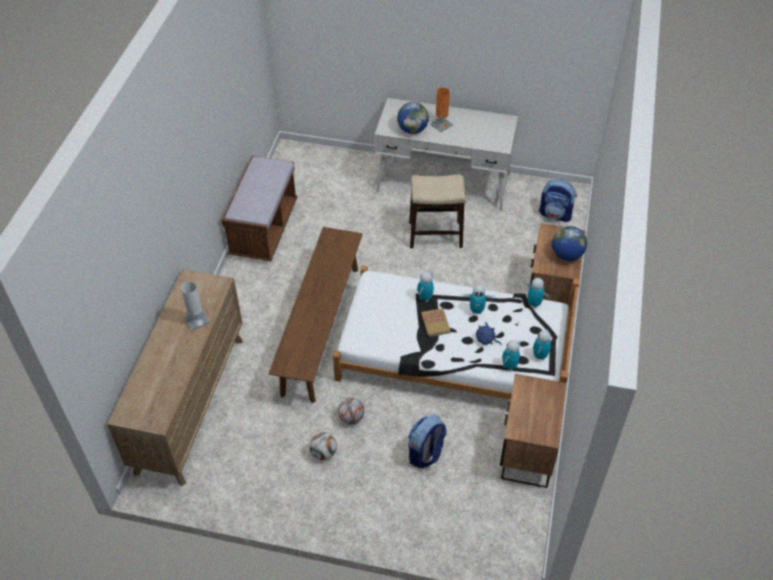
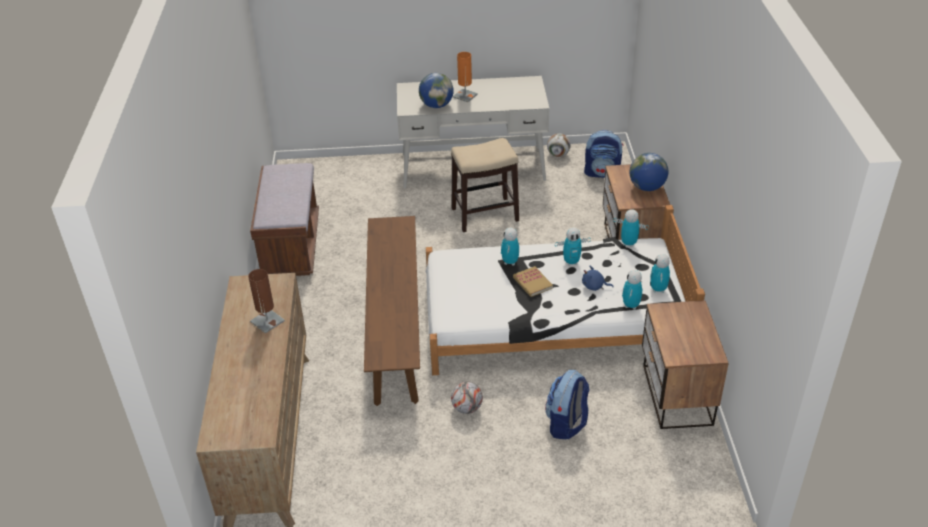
camera: 15 degrees left, 10 degrees down
(197, 319) = (267, 321): white table lamp -> brown table lamp
(323, 453) = (449, 451): football -> football (558, 155)

